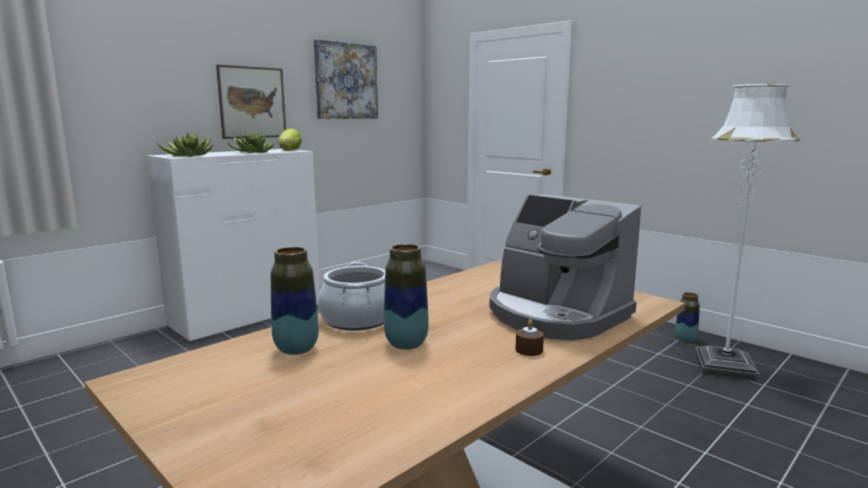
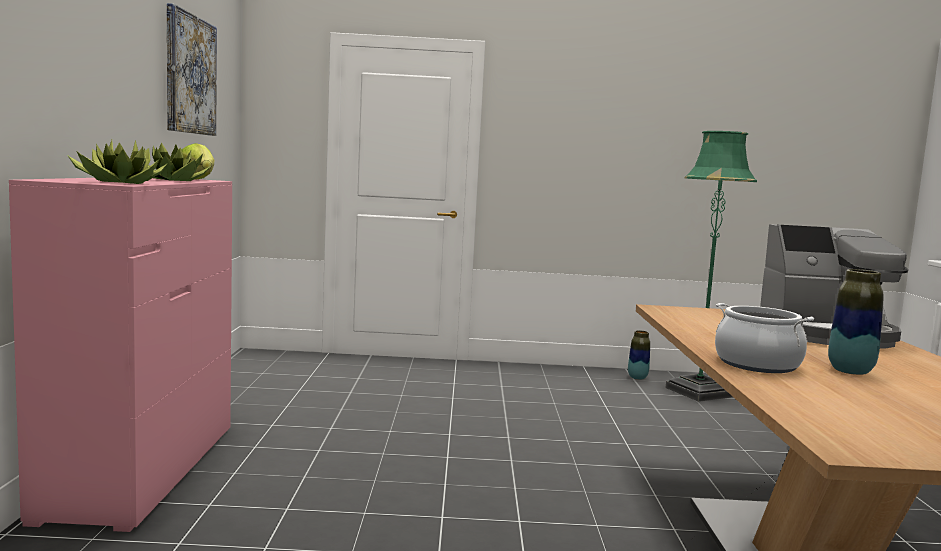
camera: 45 degrees left, 5 degrees down
(247, 316) = (142, 471): white dresser -> pink dresser
(252, 102) = (113, 94): picture -> none
(296, 349) = (822, 393): vase -> none
(529, 350) = (902, 357): brown candle -> none
(724, 367) = (699, 392): white floor lamp -> green floor lamp

